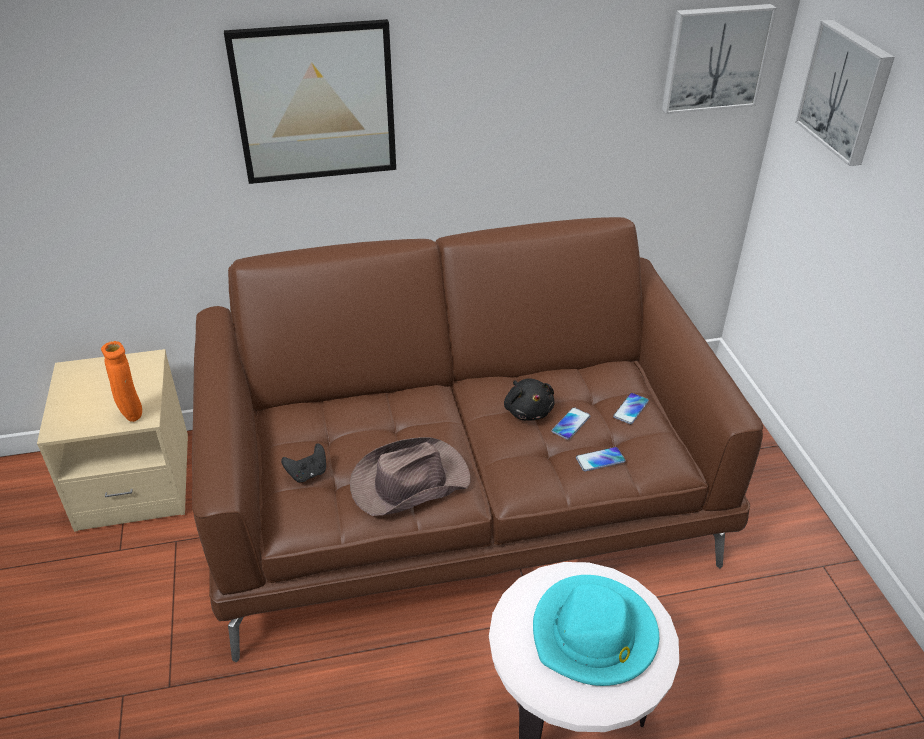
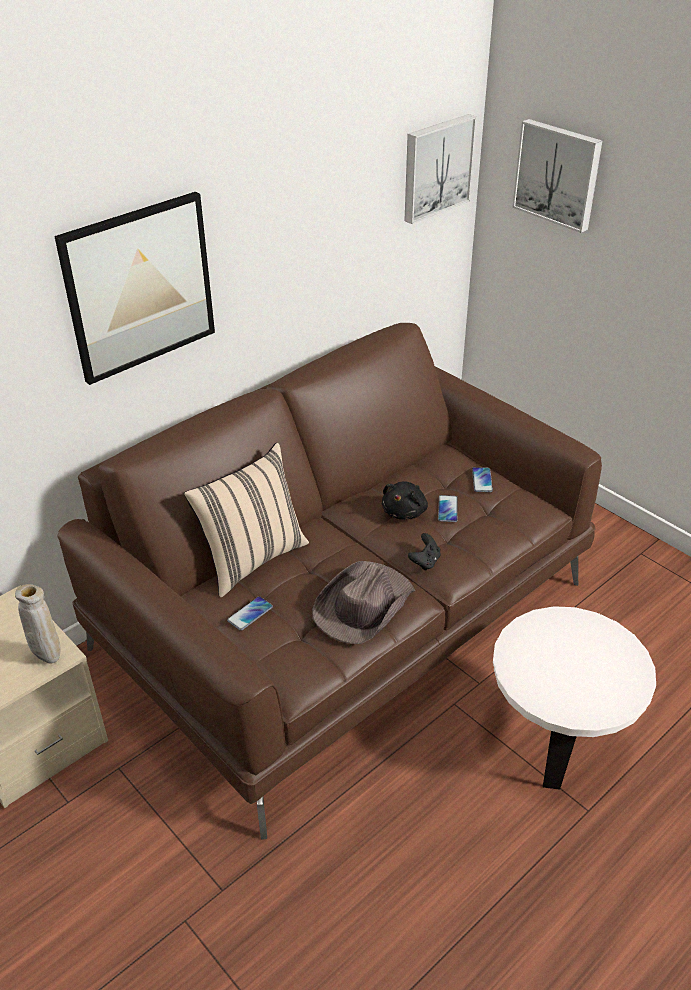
camera: 30 degrees left, 0 degrees up
(132, 416) = (48, 658): orange vase -> beige vase
(308, 474) = (273, 635): black game controller -> black game controller (425, 562)
(351, 399) = (251, 559): none -> beige pillow
(528, 410) = (405, 511): black plush toy -> black plush toy turned 75 degrees clockwise
(594, 634) = (580, 658): turquoise hat -> none
(600, 460) = (491, 528): phone -> phone (250, 614)

